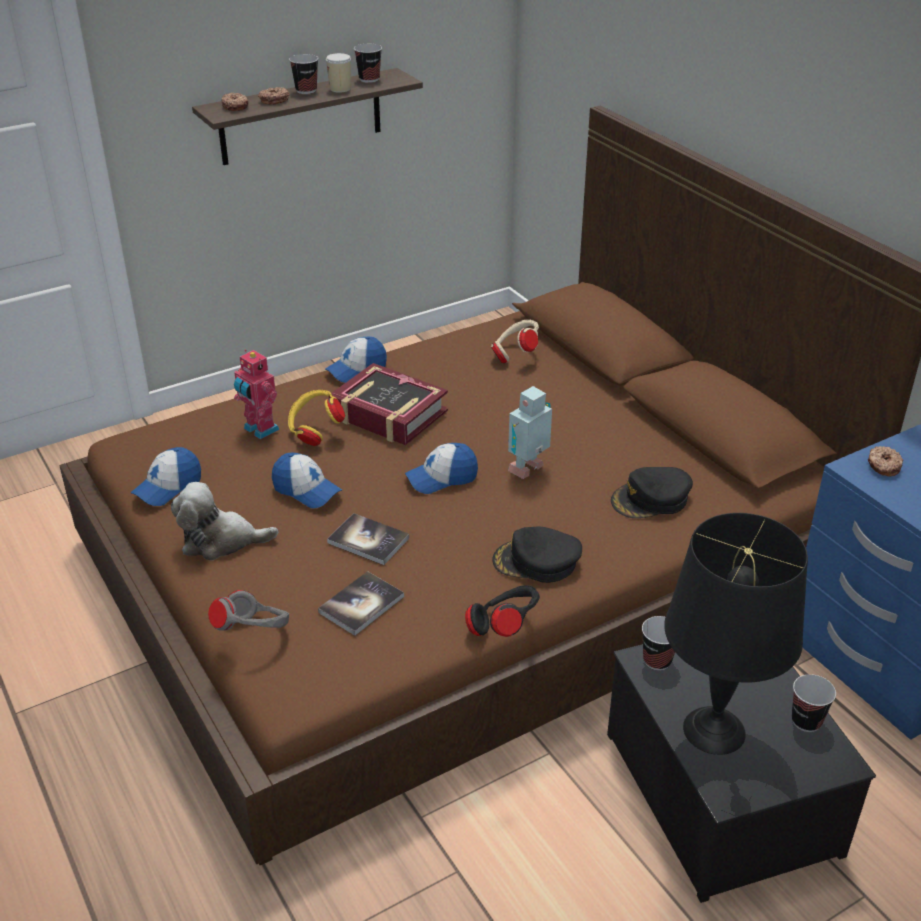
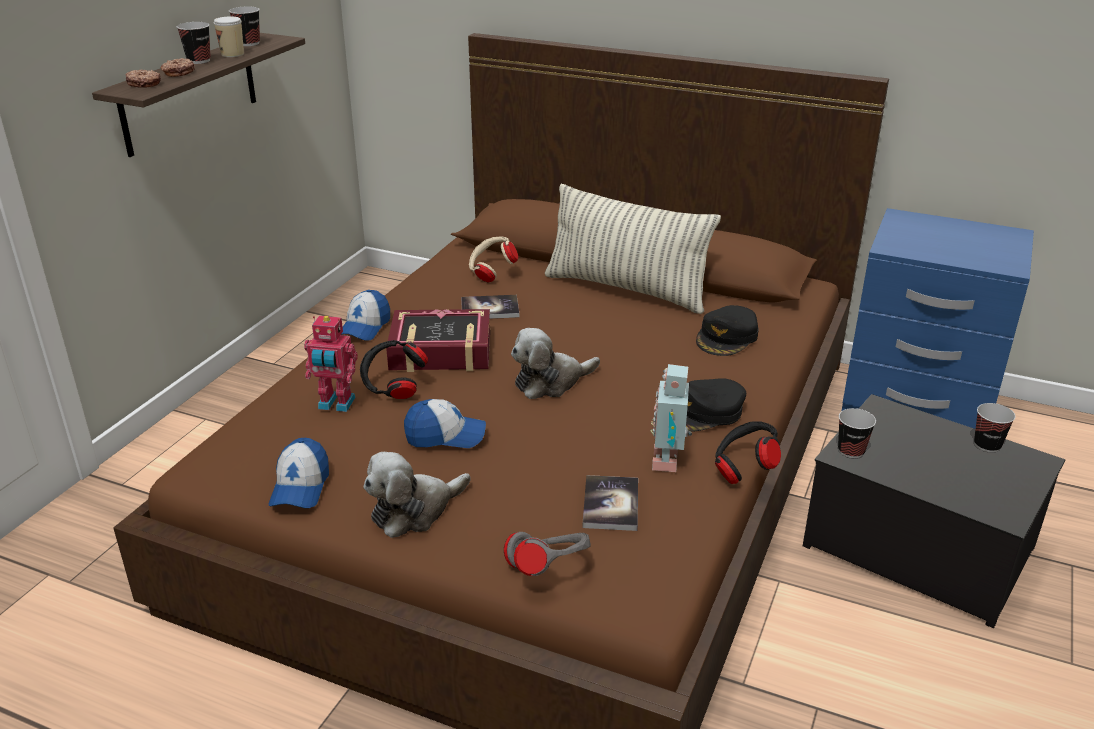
camera: 35 degrees left, 5 degrees down
(315, 432) = (393, 387): yellow headphones -> black headphones
(368, 540) = (551, 453): book -> book (490, 309)
(442, 478) = (551, 382): cap -> plush toy
(529, 469) = (611, 350): toy robot -> toy robot (668, 460)
(617, 414) = (626, 289): none -> pillow
(713, 730) = (943, 479): black table lamp -> none
(883, 466) = (903, 240): donut -> none

